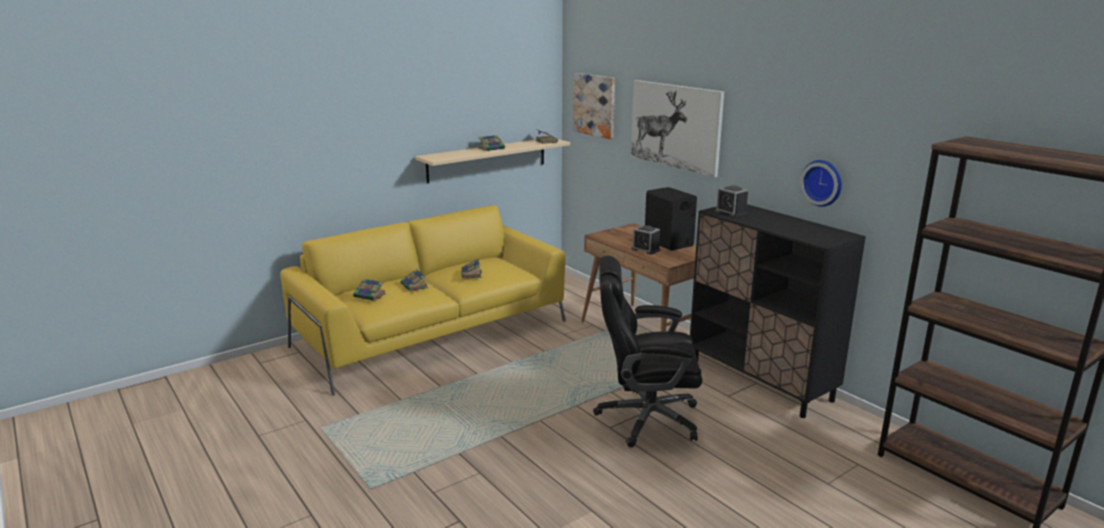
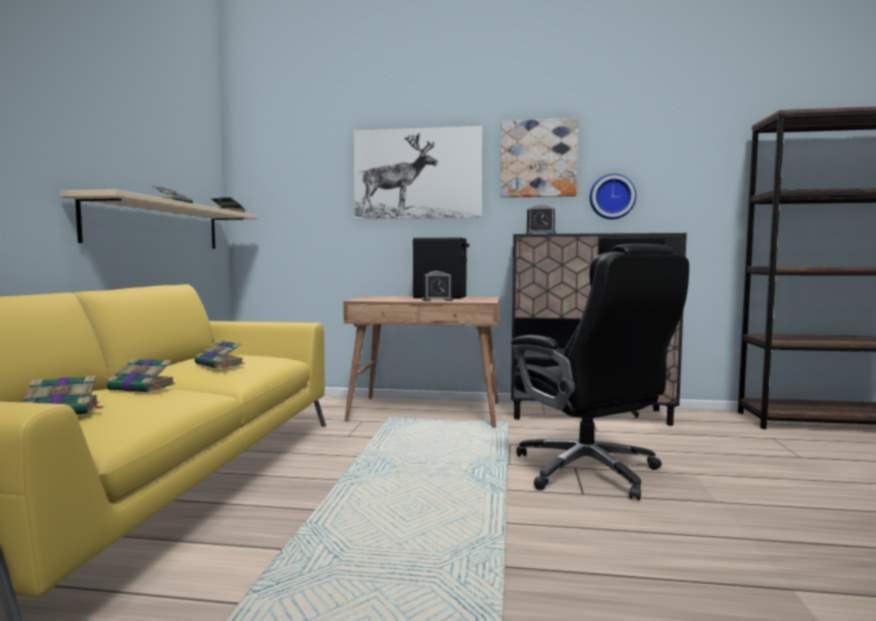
camera: 45 degrees left, 15 degrees down
(595, 105) = (287, 170): picture -> picture (538, 159)
(645, 418) = (589, 471): black office chair -> black office chair turned 75 degrees counterclockwise

